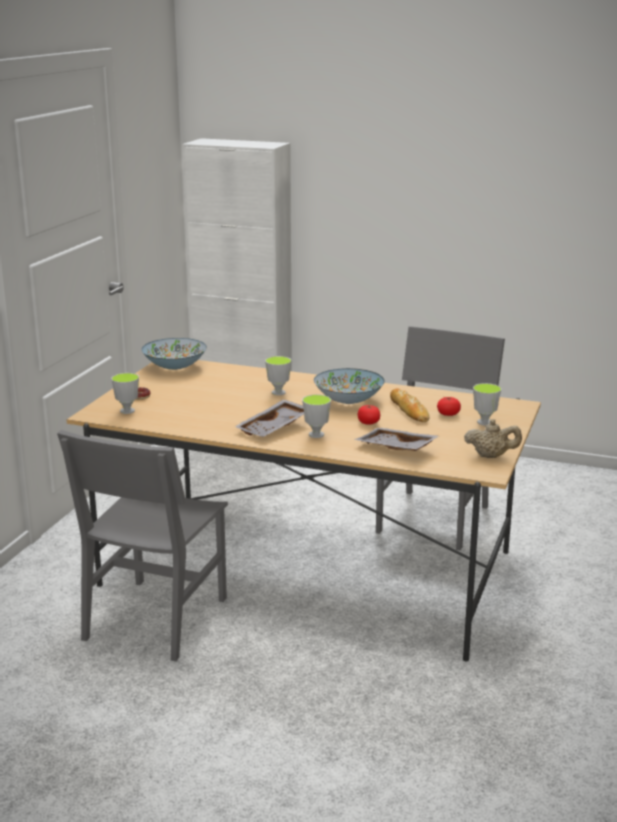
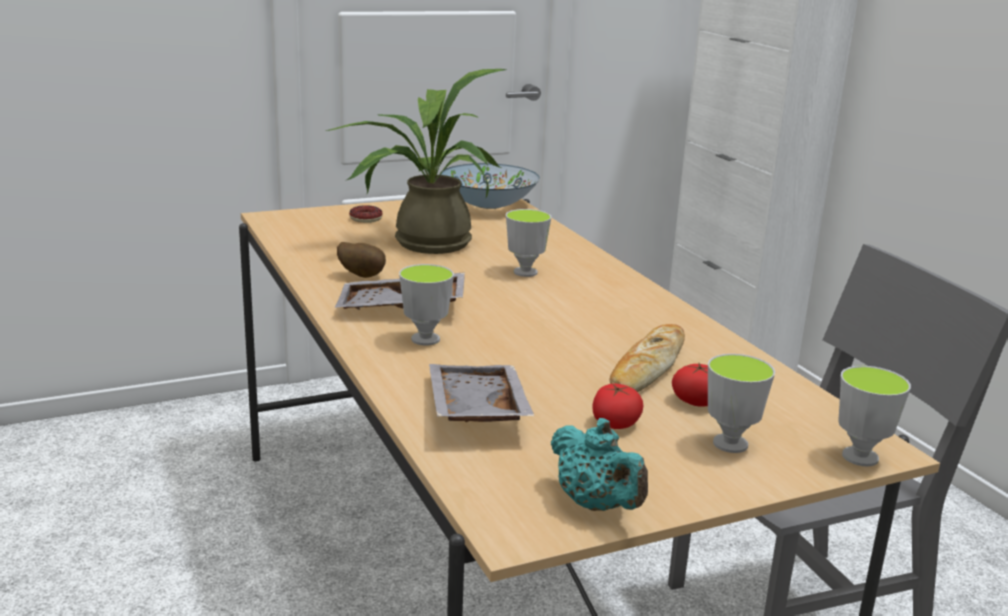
camera: 45 degrees right, 0 degrees up
(127, 411) = (312, 227): cup -> cup (860, 457)
(155, 618) = (228, 530): grey chair -> none
(200, 397) = (422, 243): none -> potted plant
(220, 422) = (362, 276): none -> potato
(348, 400) = (591, 317): bowl -> none
(368, 422) = (538, 356): tomato -> tomato (615, 423)
(491, 456) = (596, 505): beige teapot -> turquoise teapot

